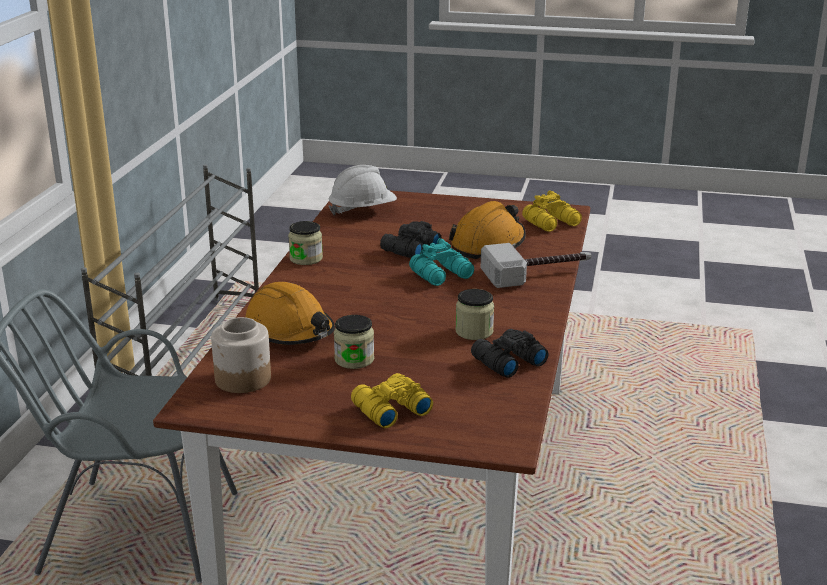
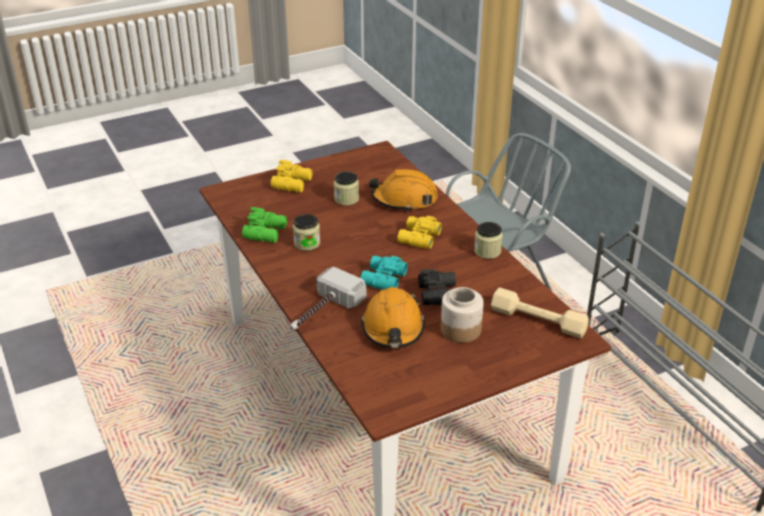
camera: 140 degrees right, 10 degrees up
(244, 379) = (381, 168): jar -> jar (460, 330)
(362, 210) = (538, 320): white hard hat -> beige dumbbell
(506, 361) = (266, 232): black binoculars -> green binoculars
(553, 223) = (375, 384): yellow binoculars -> yellow binoculars (418, 238)

